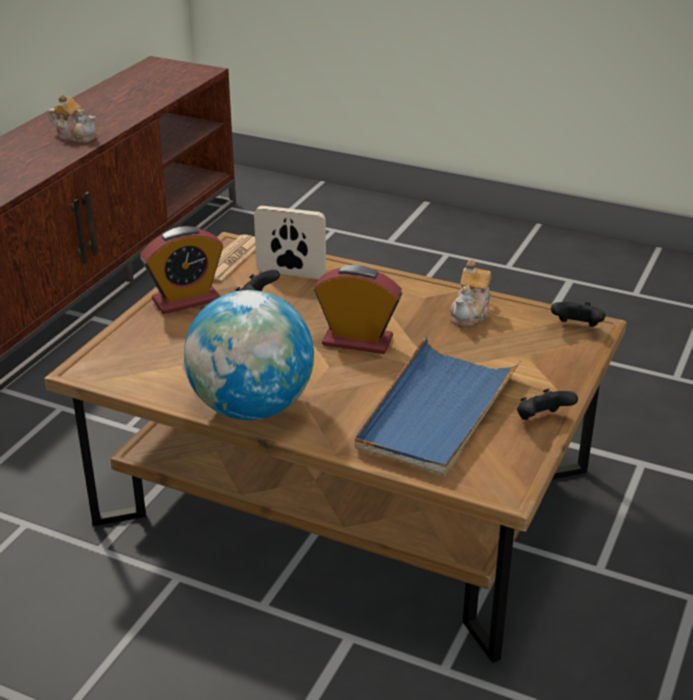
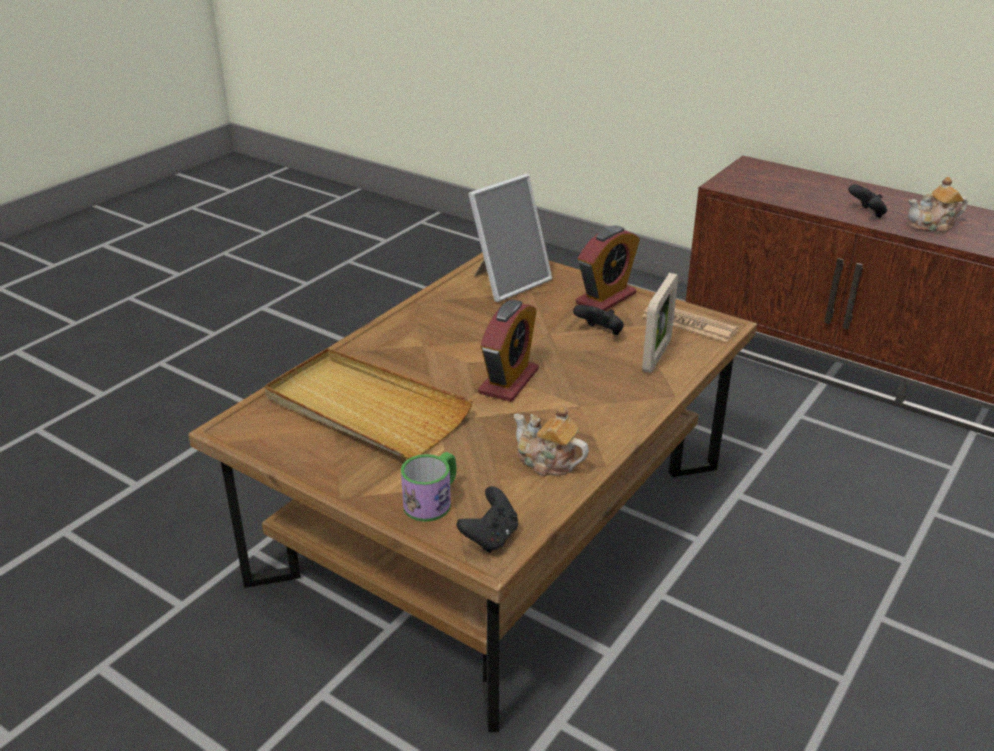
camera: 100 degrees right, 0 degrees up
(76, 136) = (932, 226): teapot -> teapot turned 45 degrees clockwise
(149, 360) = (508, 282): none -> picture frame
(186, 300) = (606, 298): alarm clock -> alarm clock turned 120 degrees counterclockwise
(252, 408) = (414, 320): globe -> none
(436, 411) = (365, 409): blue tray -> beige tray
(542, 420) = (319, 469): black game controller -> black game controller (866, 213)
(548, 358) = (433, 500): none -> mug

